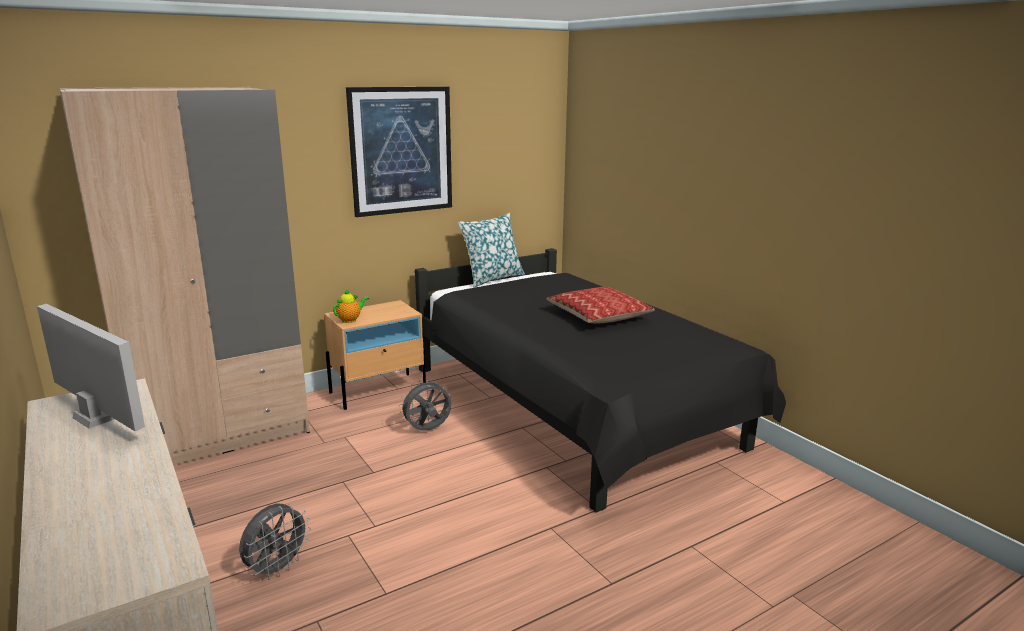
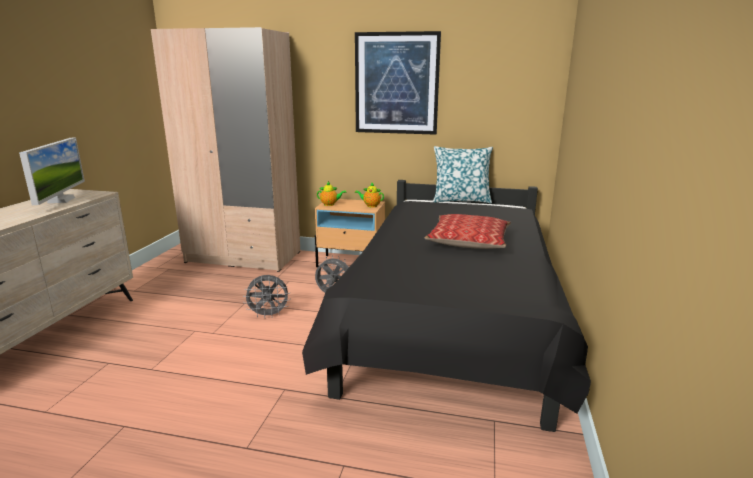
camera: 45 degrees right, 0 degrees up
(277, 569) = (144, 329): grey fan -> grey fan (269, 315)
(399, 309) = (370, 206): none -> teapot

